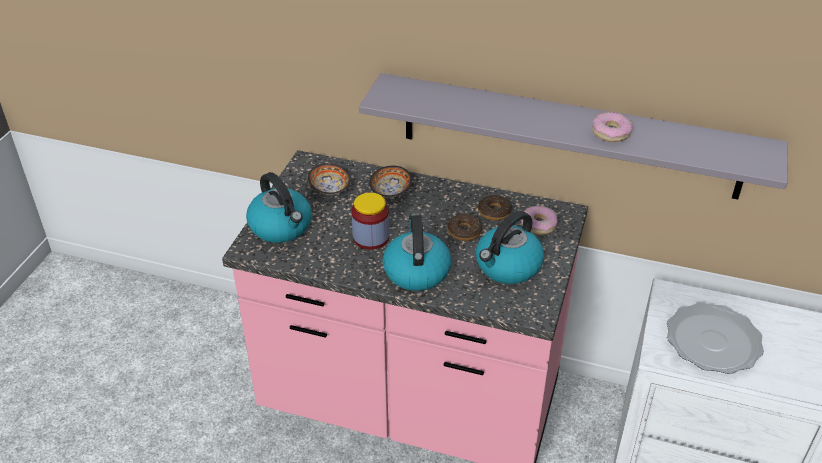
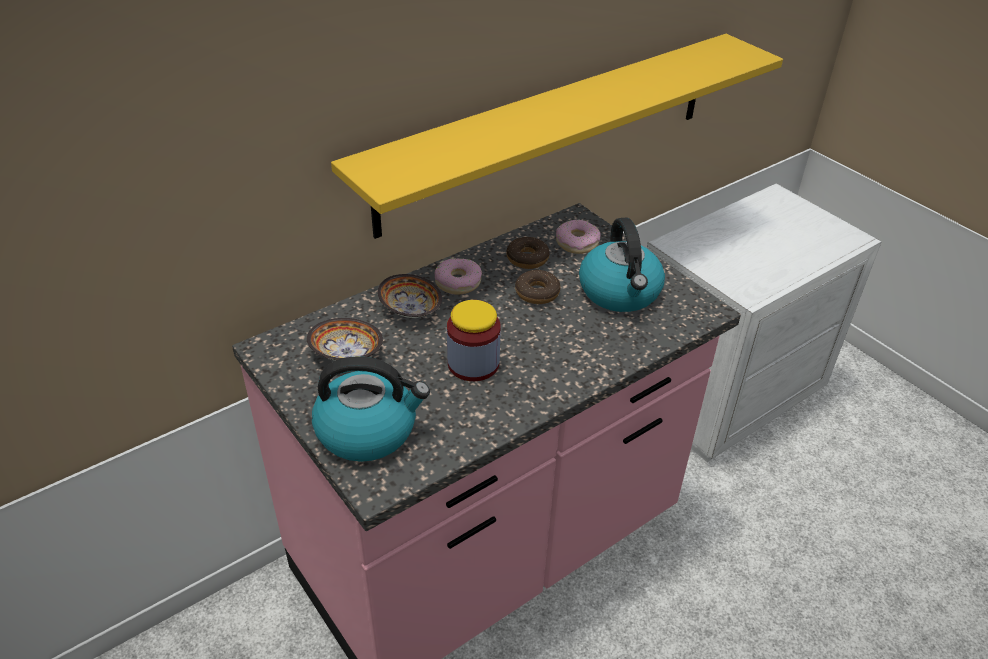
camera: 55 degrees left, 0 degrees up
(416, 271) = (566, 357): kettle -> none
(569, 136) = (551, 131): grey shelf -> yellow shelf
(611, 132) = (624, 92): donut -> donut (458, 282)
(712, 341) = (751, 255): plate -> none

